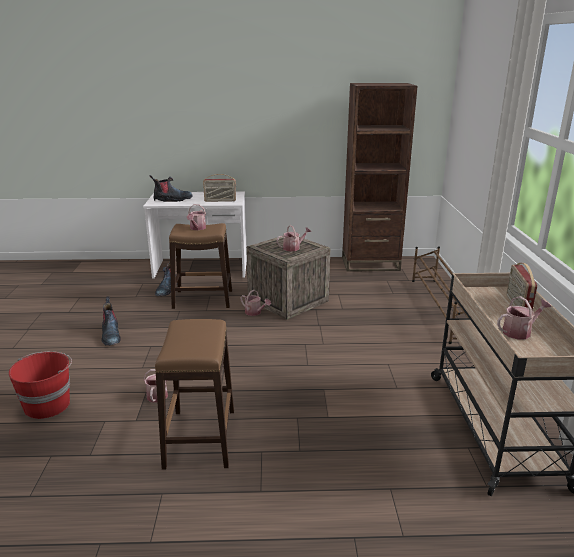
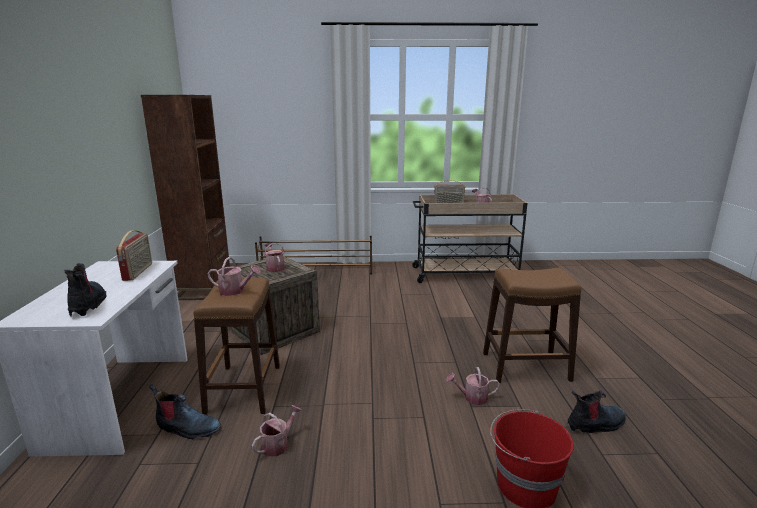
camera: 90 degrees left, 5 degrees down
(111, 335) = (339, 464): boot -> boot (596, 424)
(255, 313) = (298, 349): watering can -> watering can (278, 444)

